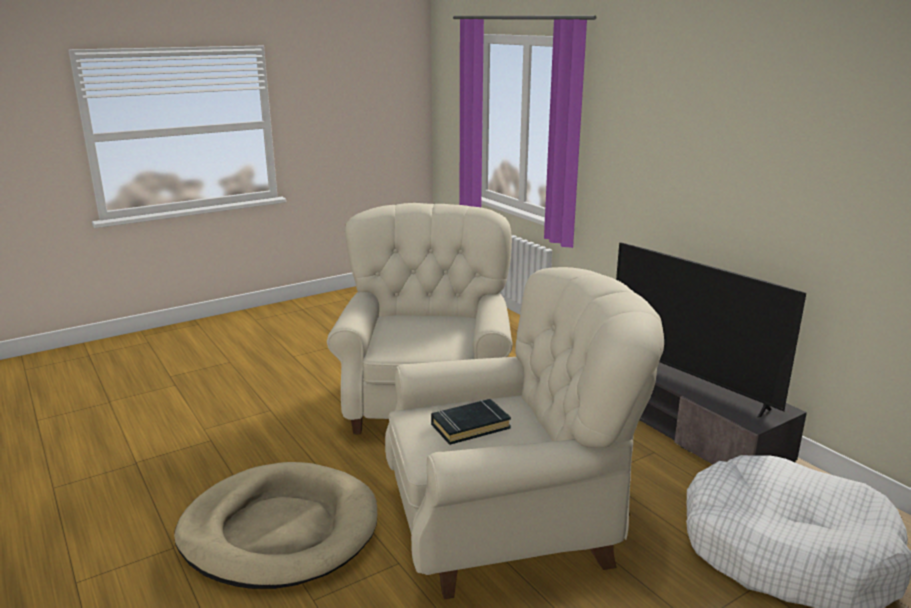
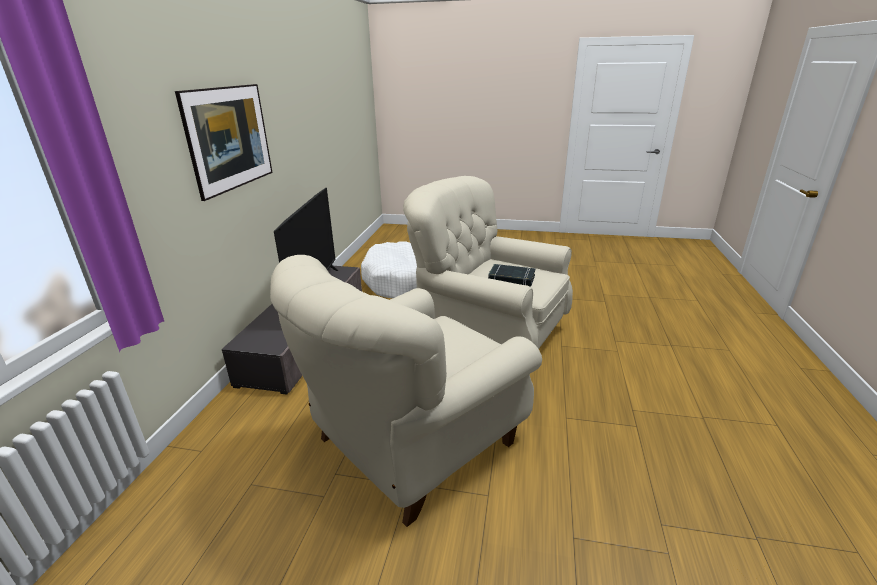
camera: 135 degrees left, 5 degrees up
(280, 530) = (621, 392): beige dog bed -> none
(713, 184) = (234, 162): none -> picture

